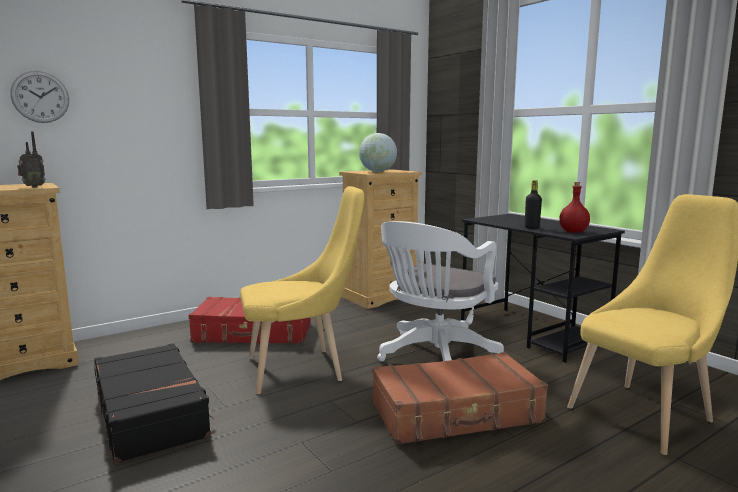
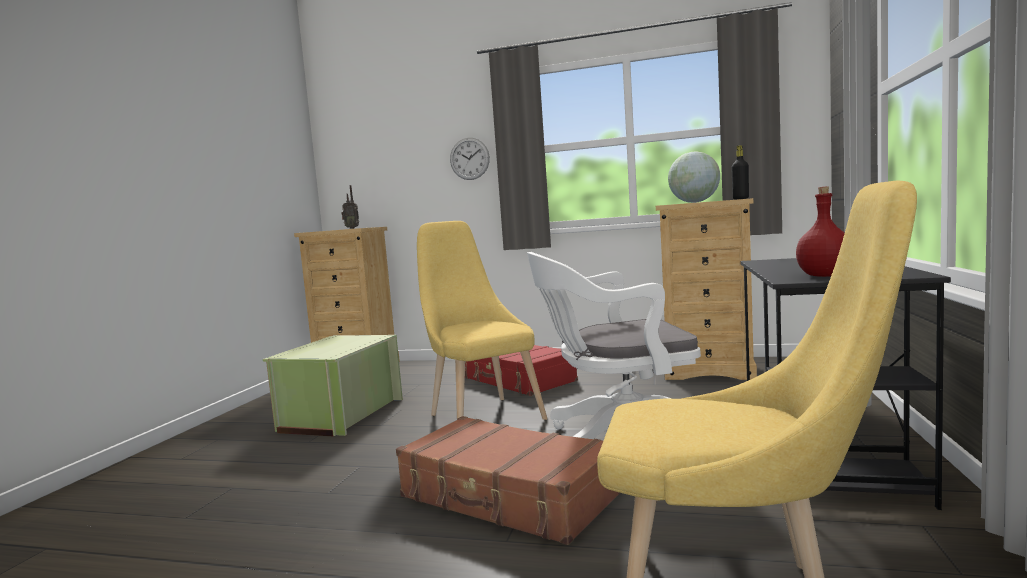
camera: 50 degrees right, 5 degrees down
(40, 97) = (382, 158): wall clock -> wall clock (469, 158)
(151, 413) = (340, 415): black suitcase -> green storage box
(302, 369) = (481, 416): yellow chair -> yellow chair turned 150 degrees counterclockwise
(531, 228) = (782, 270): black bottle -> black bottle (740, 199)

